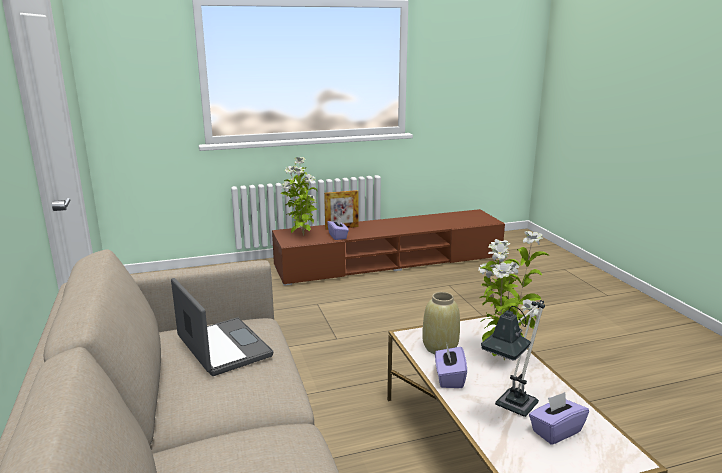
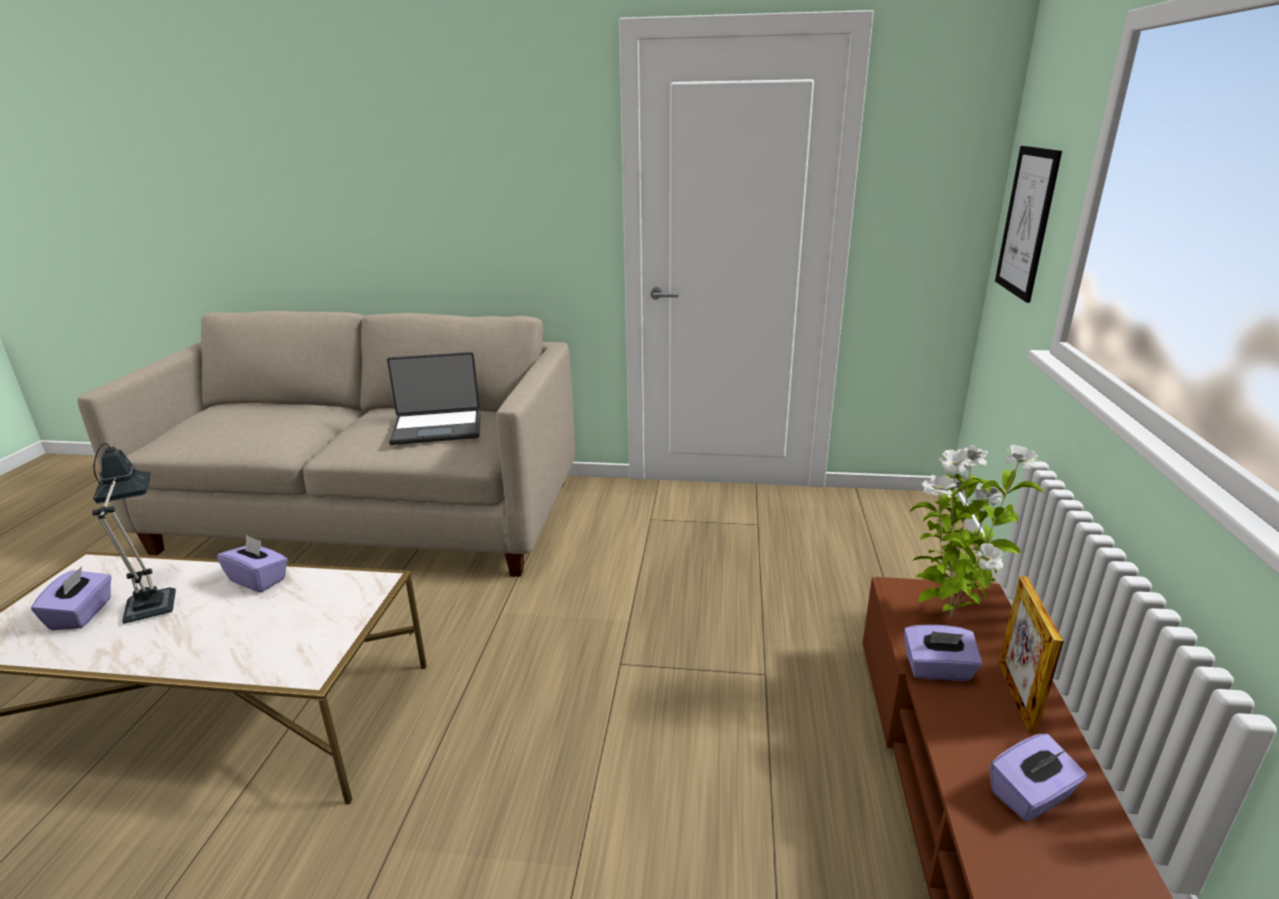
camera: 115 degrees right, 5 degrees up
(133, 95) = (1026, 222): none -> picture
(384, 226) = (1031, 796): none -> purple tissue box
(440, 348) = (316, 597): beige vase -> none
(502, 359) = (220, 641): potted plant -> none

